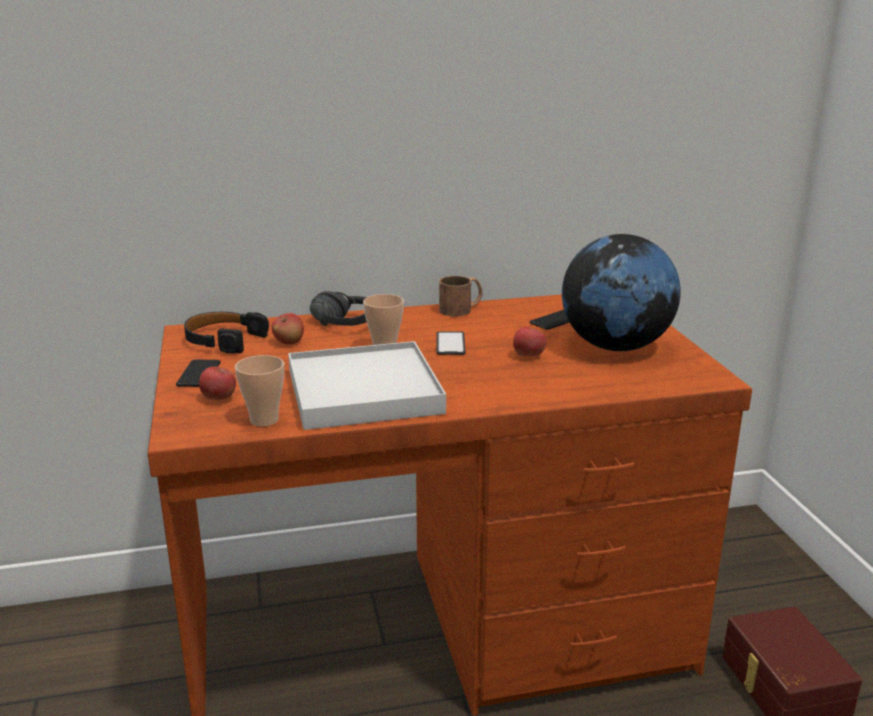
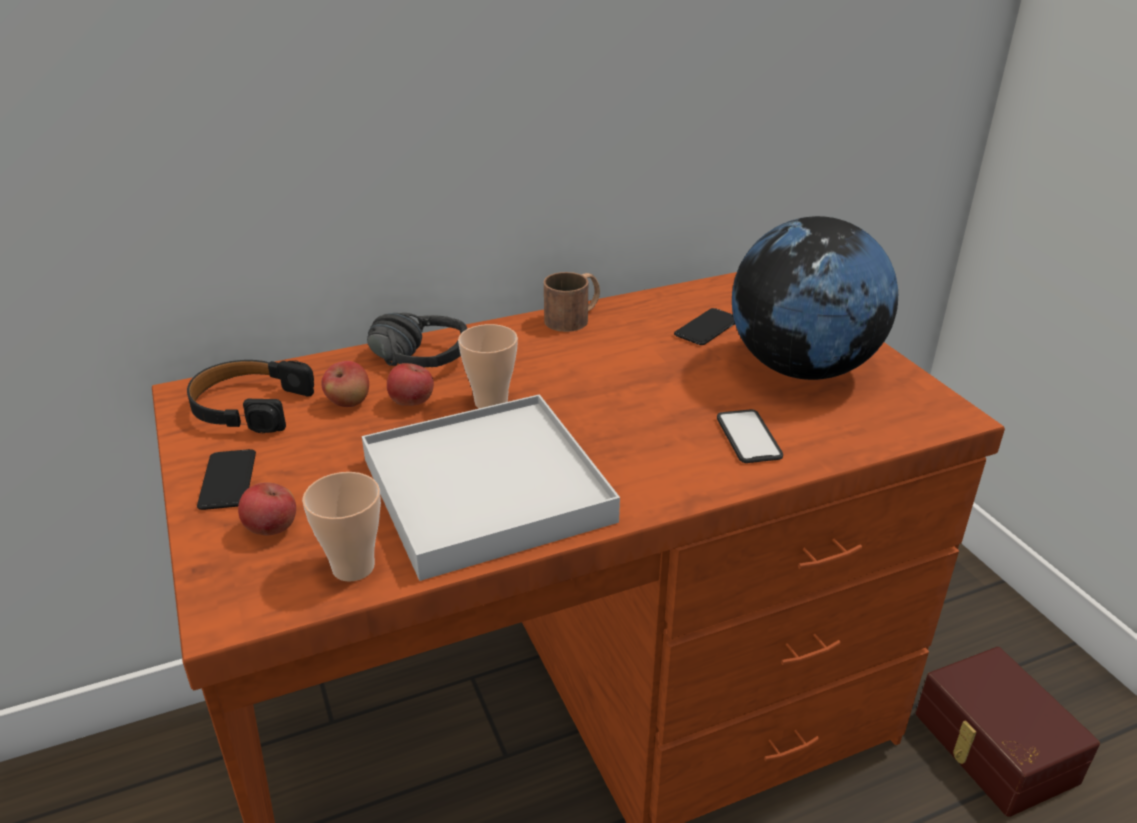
camera: 10 degrees left, 10 degrees up
(450, 344) = (580, 384): phone -> phone (748, 437)
(528, 356) = (694, 396): apple -> apple (412, 403)

